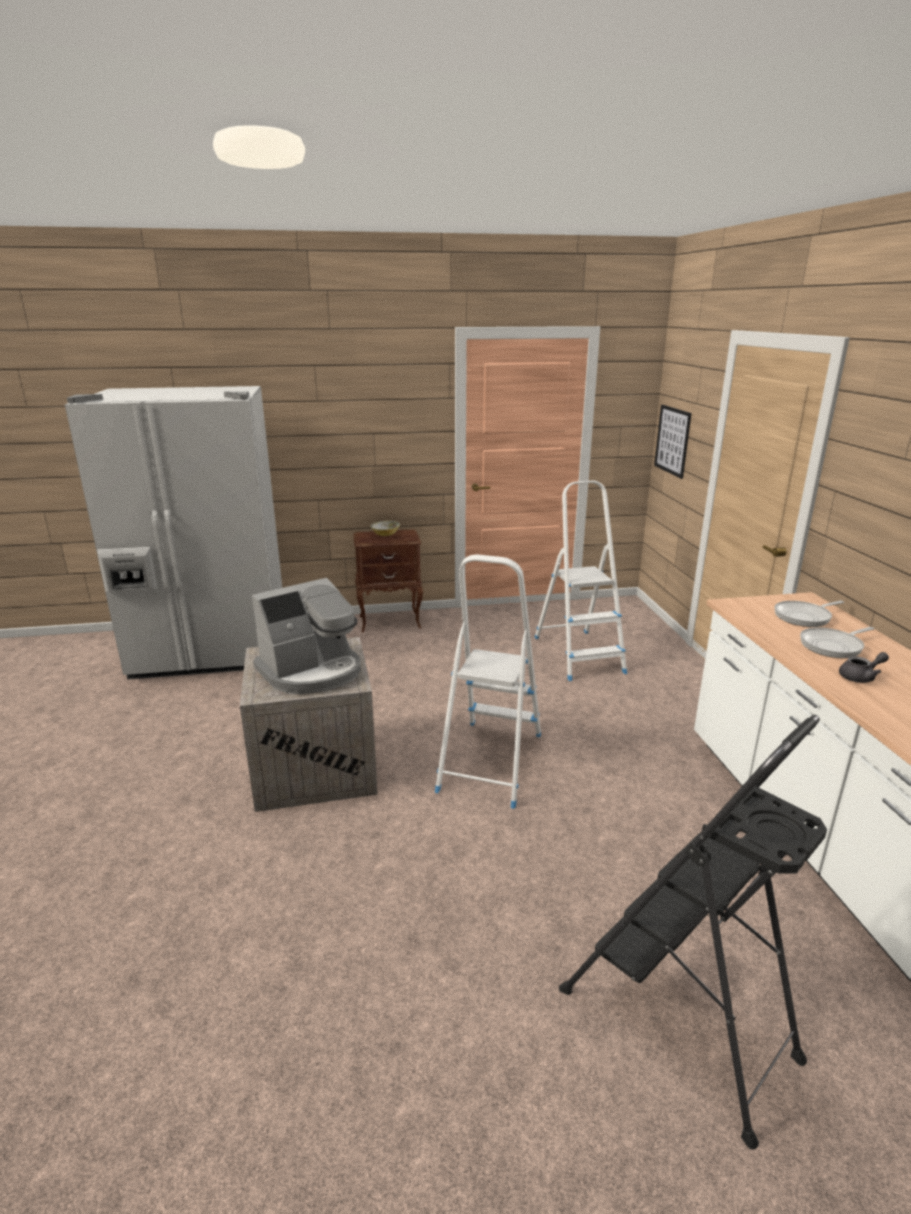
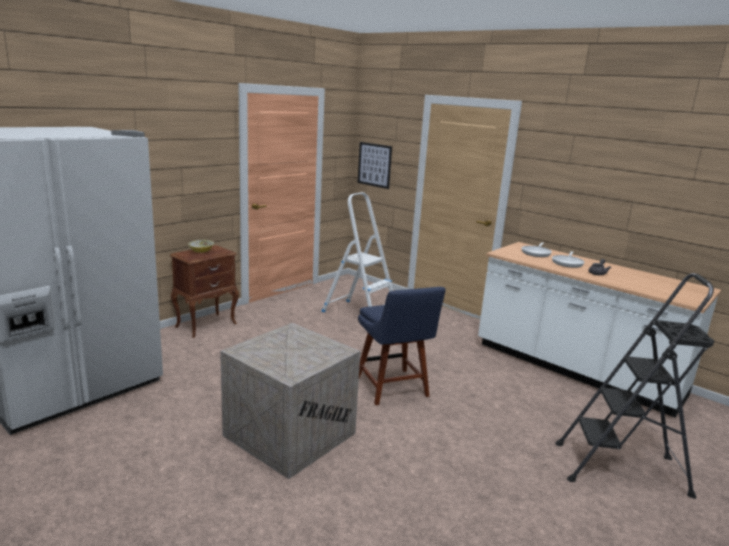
camera: 40 degrees left, 5 degrees down
(312, 671) = (300, 351): coffee machine -> none
(491, 760) = (393, 388): white step ladder -> blue chair

